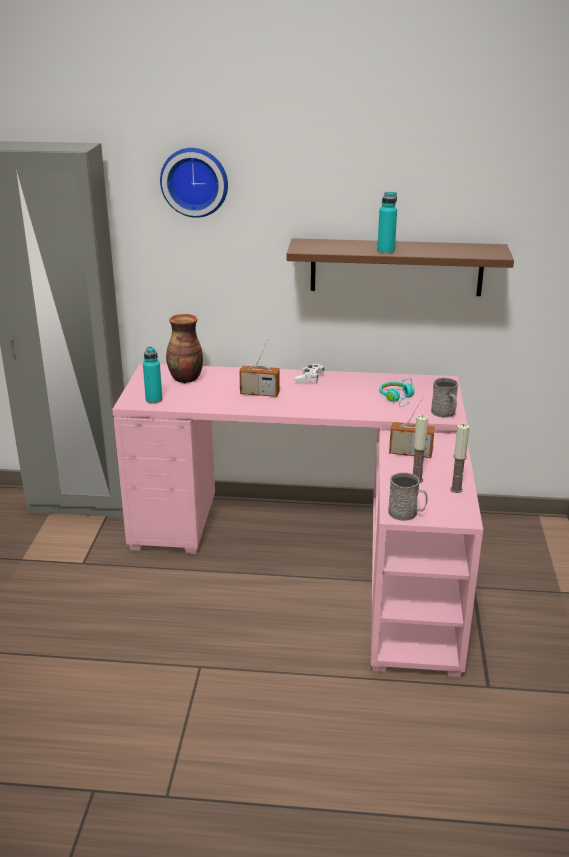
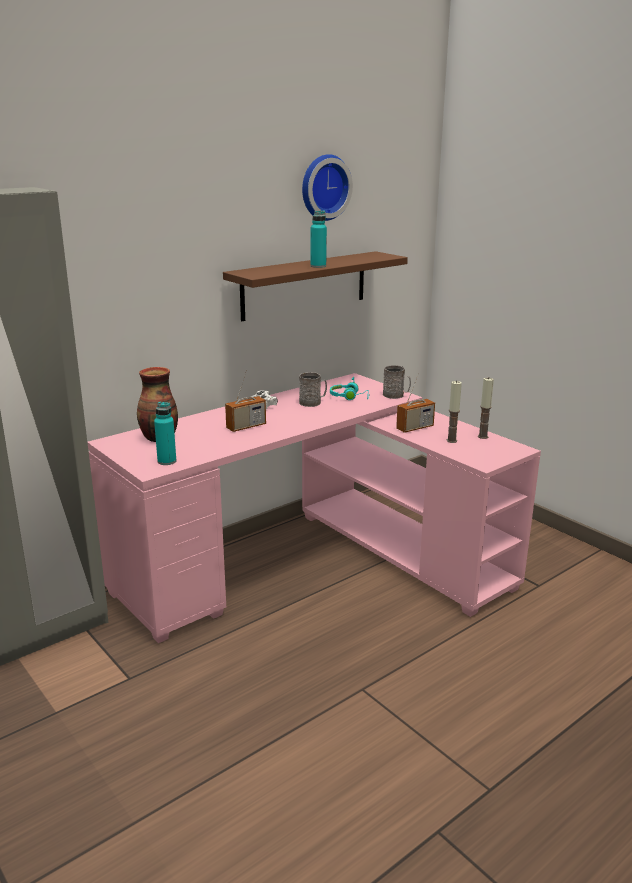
camera: 45 degrees left, 5 degrees down
(195, 181) = (131, 224): wall clock -> wall clock (323, 187)
(406, 513) = (488, 460): grey mug -> grey mug (313, 402)

